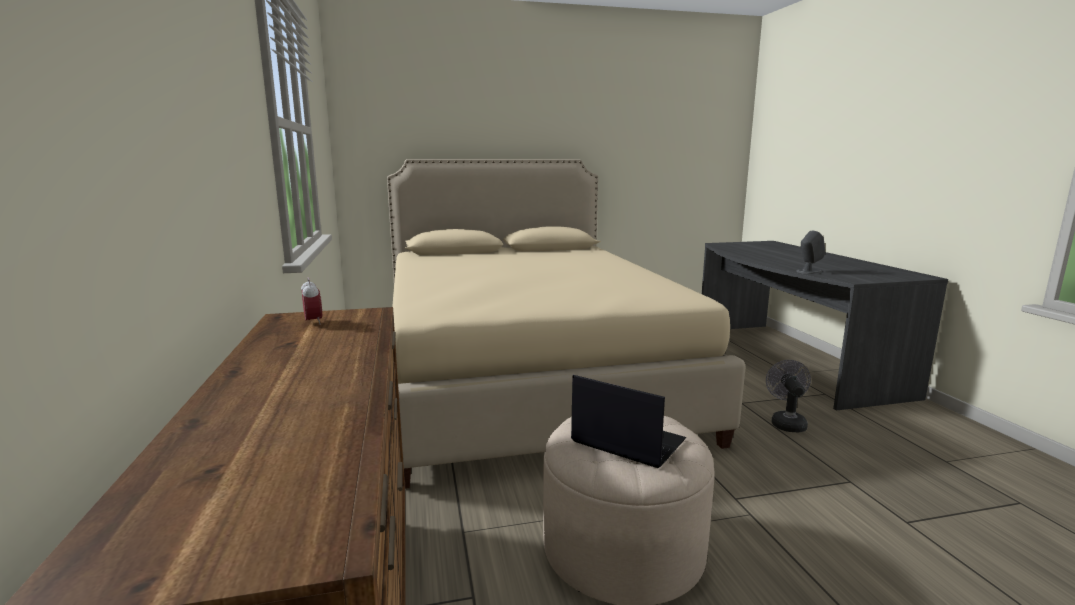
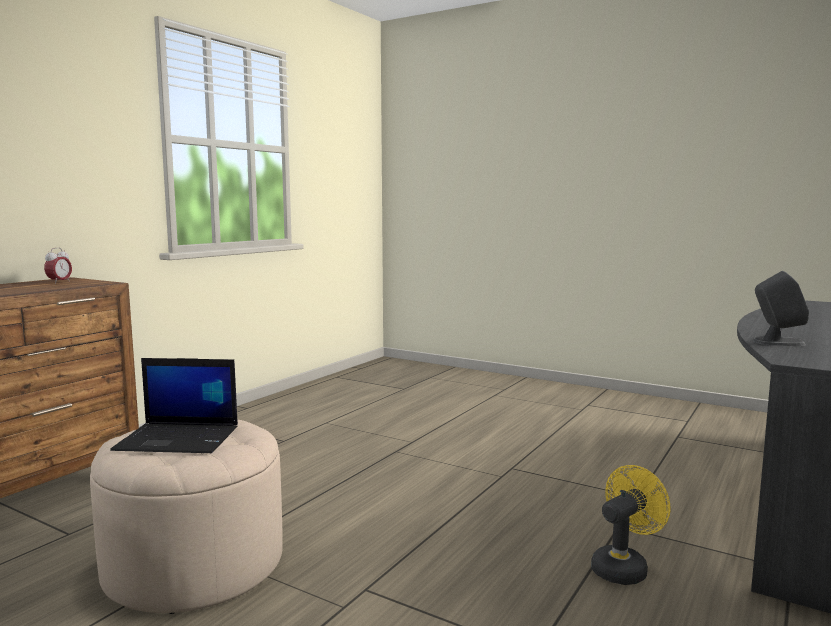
camera: 45 degrees right, 5 degrees down
(525, 378) = (440, 423): beige bed -> none
(626, 441) = (180, 439): laptop -> laptop turned 105 degrees clockwise
(786, 422) = (624, 567): grey fan -> yellow fan

